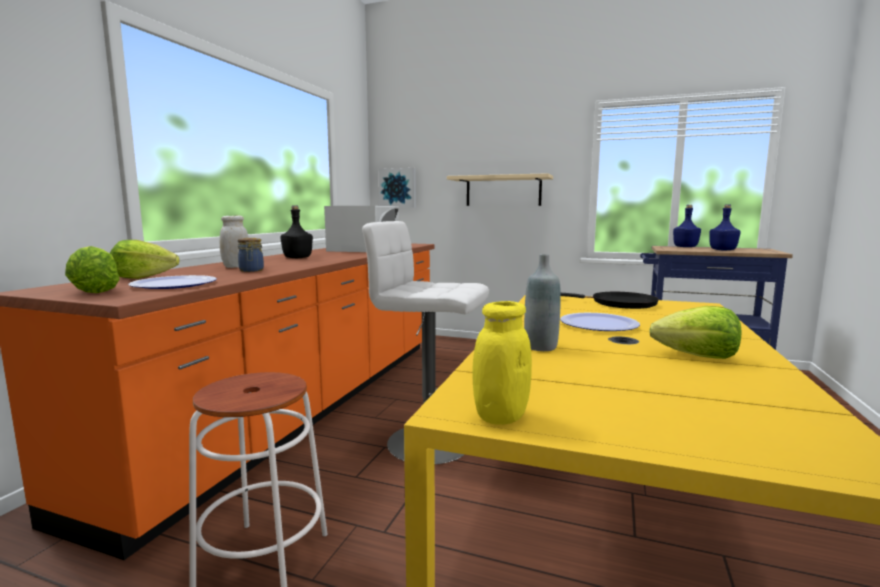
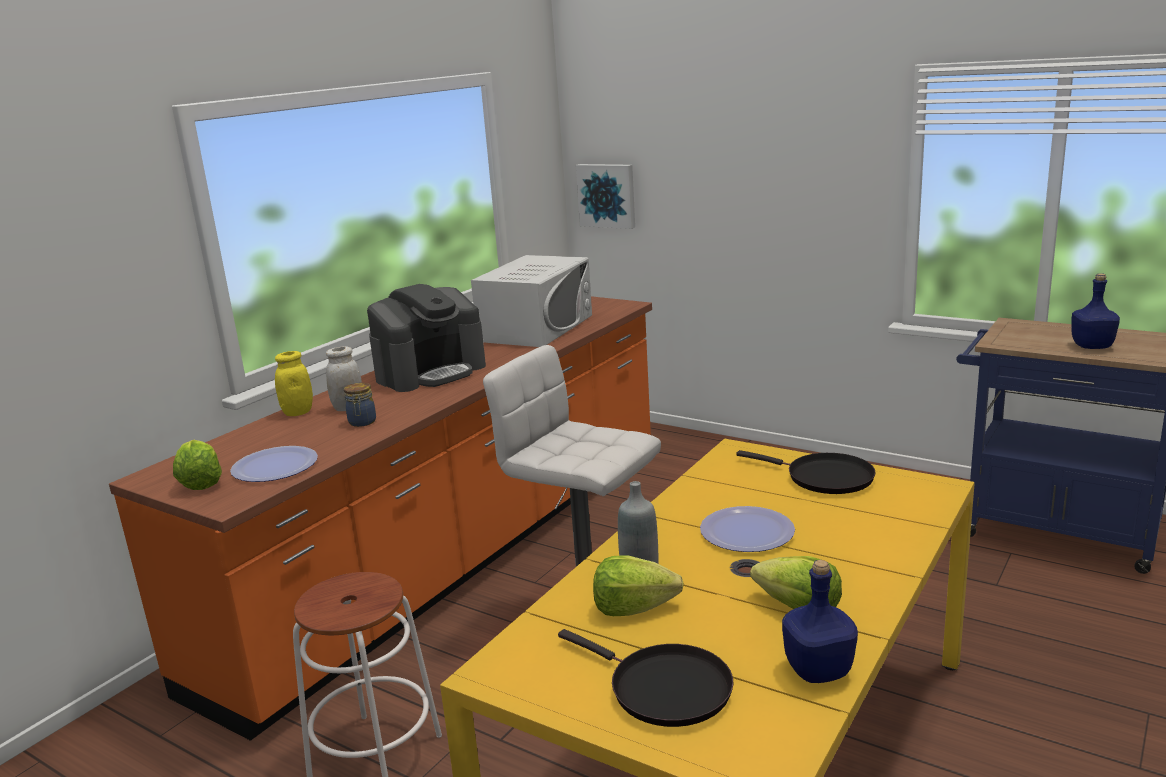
camera: 15 degrees right, 10 degrees up
(143, 277) = (246, 442): lettuce -> lettuce (633, 608)
(298, 258) = (431, 372): black bottle -> coffee machine
(500, 416) = (523, 683): yellow jar -> yellow jar (298, 412)
(503, 191) = (768, 208): beige shelf -> none
(654, 410) = (663, 688): none -> black frying pan
(685, 247) = (1046, 328): blue bottle -> blue bottle (817, 671)

